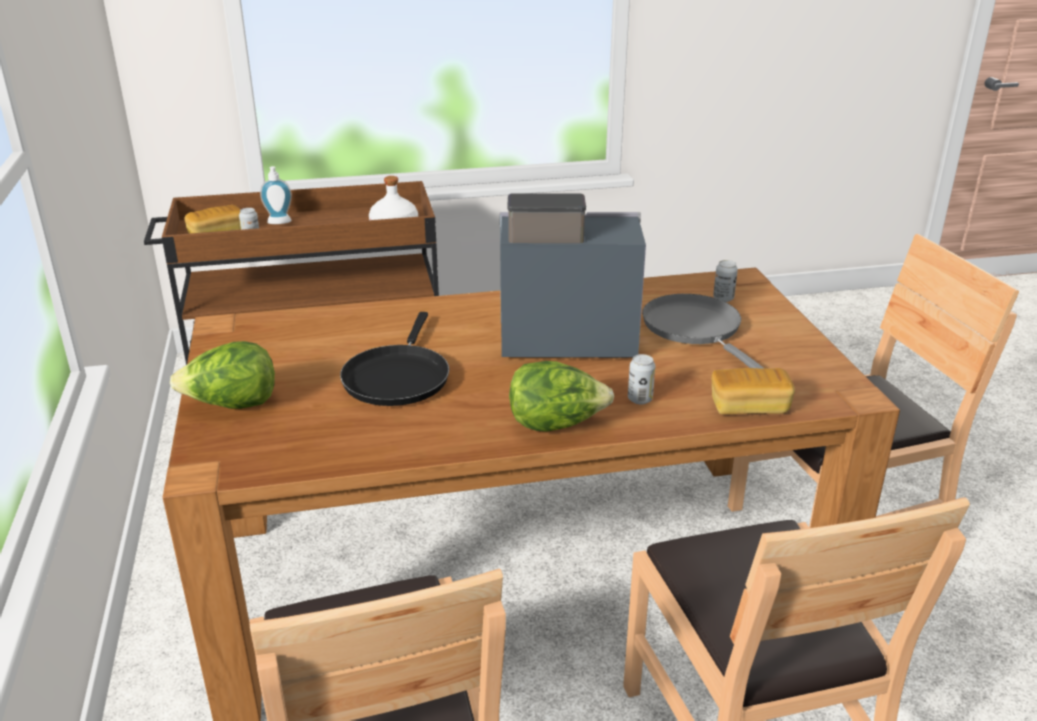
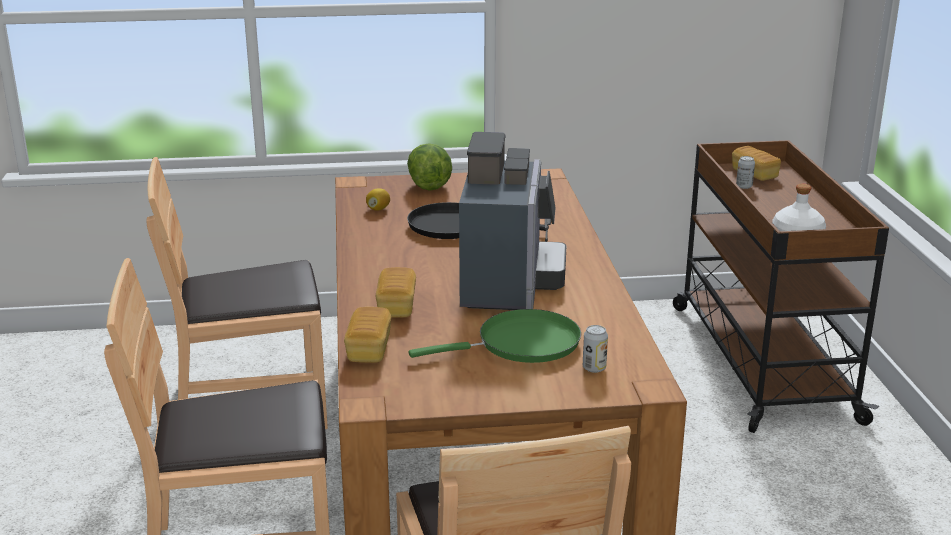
camera: 95 degrees right, 5 degrees down
(279, 223) = (791, 193): soap dispenser -> none
(325, 440) = (378, 209): none -> lemon
(556, 425) = (370, 274): lettuce -> none
(640, 399) = (396, 306): can -> bread
(695, 329) = (521, 344): grey frying pan -> green frying pan

